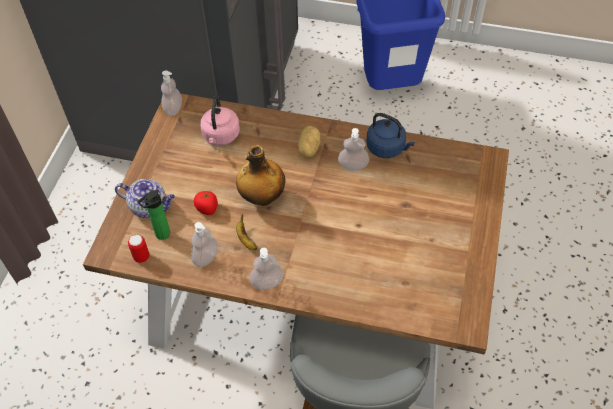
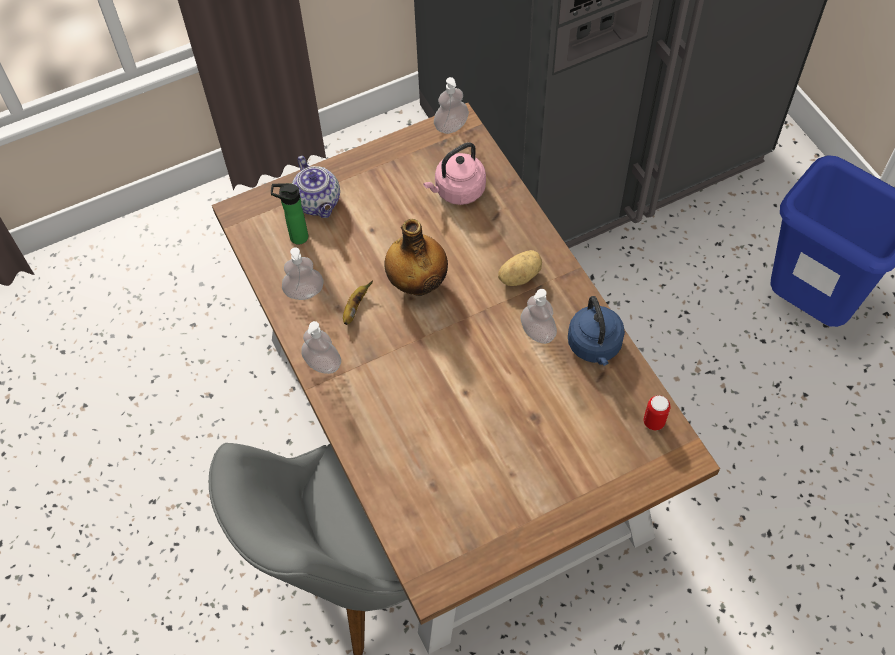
camera: 50 degrees right, 5 degrees up
(141, 257) = (259, 242): can -> can (653, 422)
(207, 208) = (360, 249): tomato -> none

